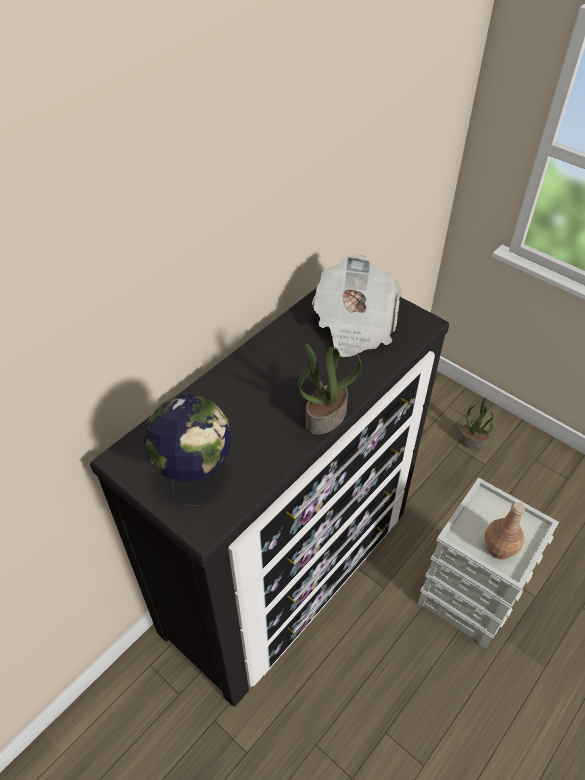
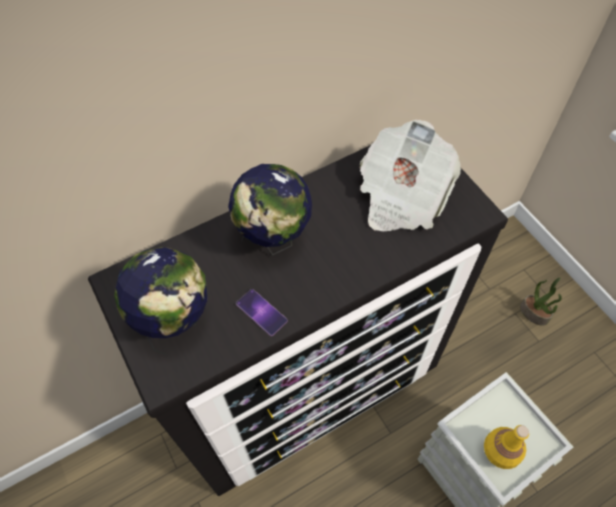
camera: 20 degrees right, 10 degrees up
(258, 386) = (274, 240): none -> globe
(271, 446) = (261, 312): none -> phone
(325, 416) = (329, 293): potted plant -> none
(499, 547) = (498, 452): brown bottle -> yellow bottle

